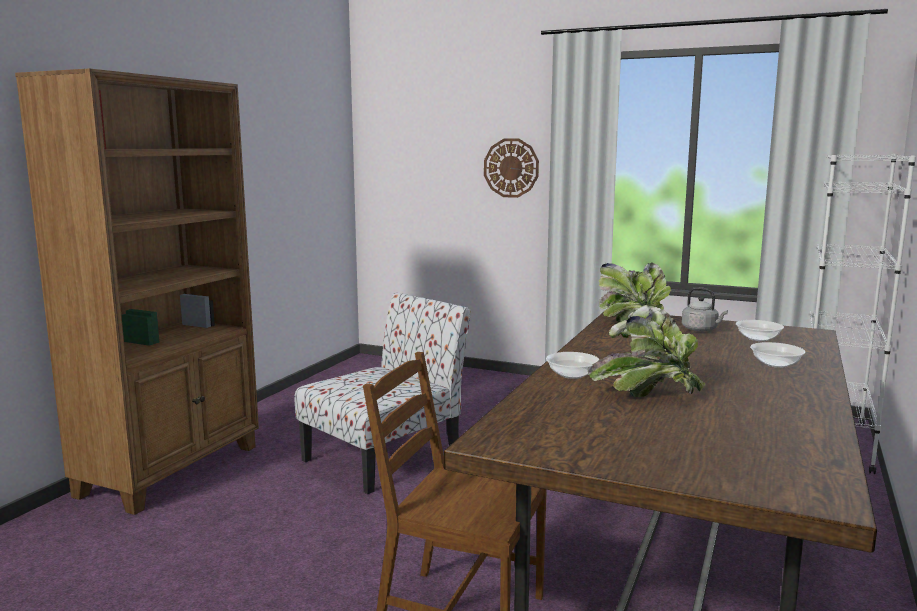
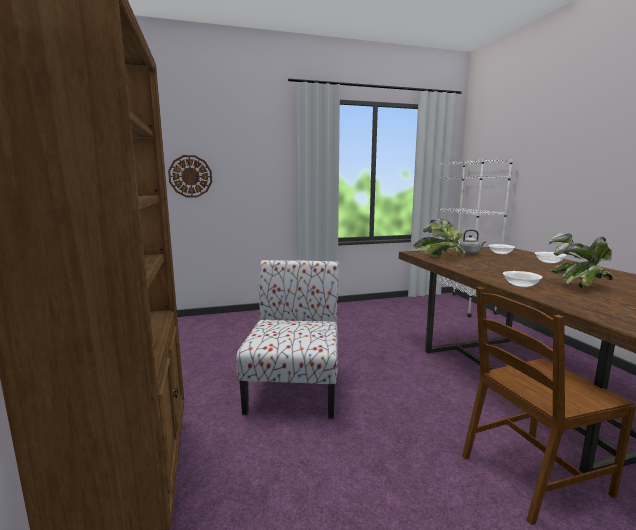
camera: 40 degrees left, 0 degrees up
(511, 168) = (265, 171): wall clock -> wall clock (190, 176)

